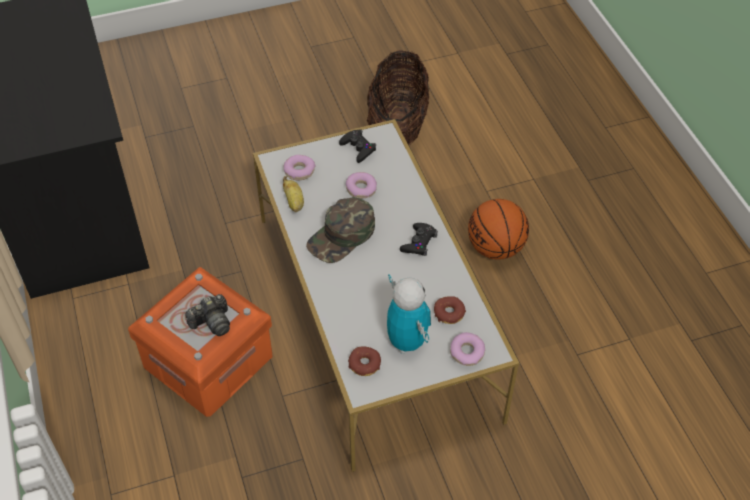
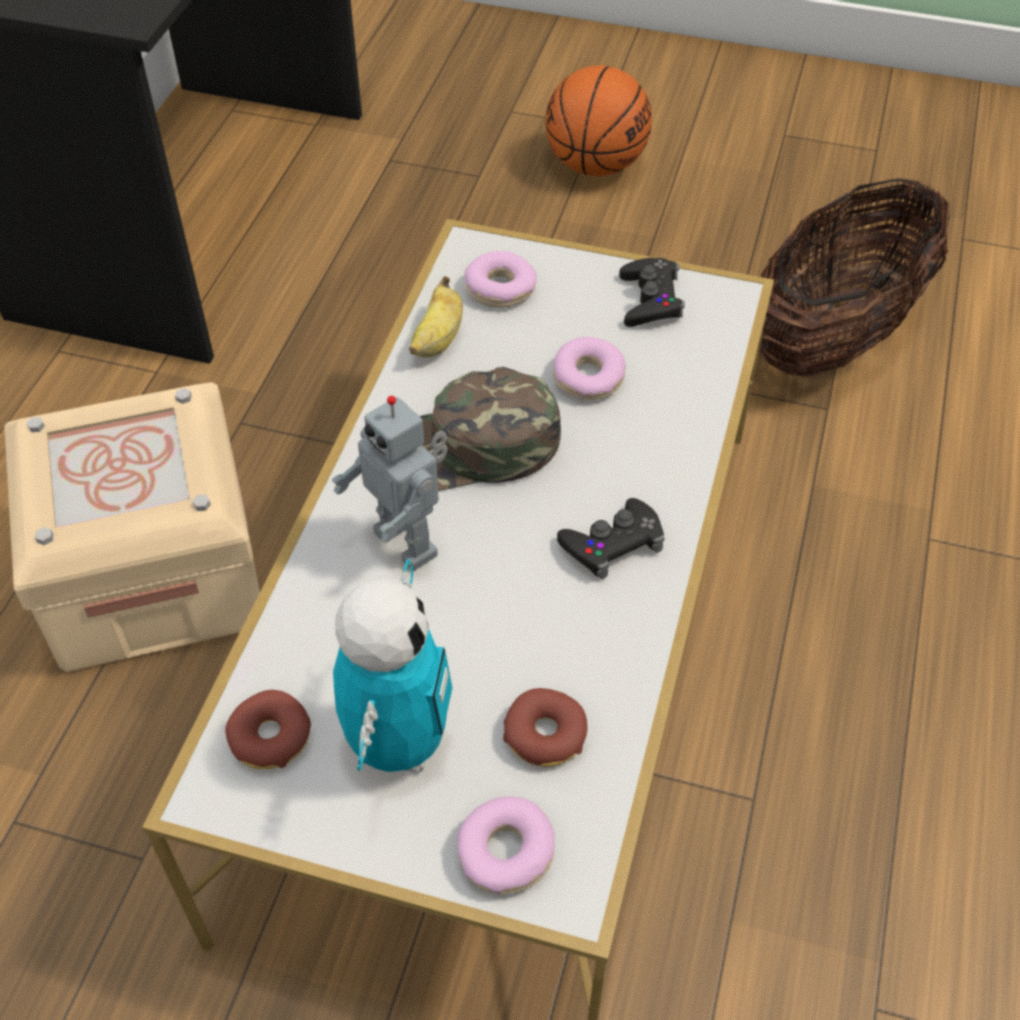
camera: 35 degrees right, 0 degrees up
(208, 361) = (154, 572): orange storage box -> beige storage box
(212, 322) = (126, 489): camera -> none
(351, 279) = (409, 542): none -> toy robot
(495, 248) = (861, 663): basketball -> basketball (596, 165)

